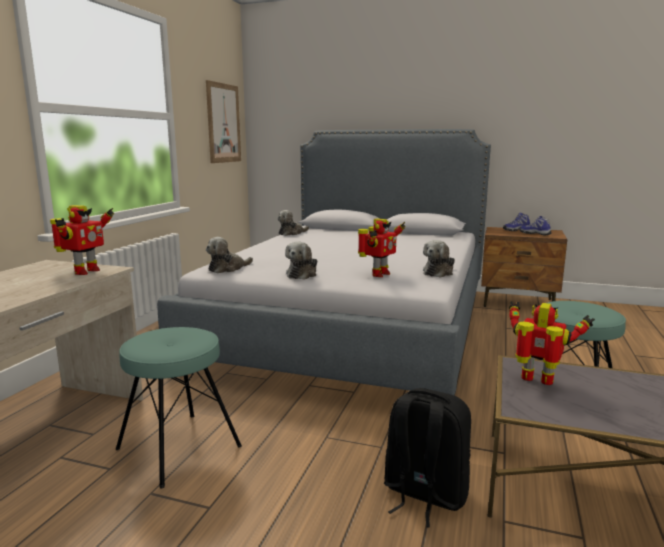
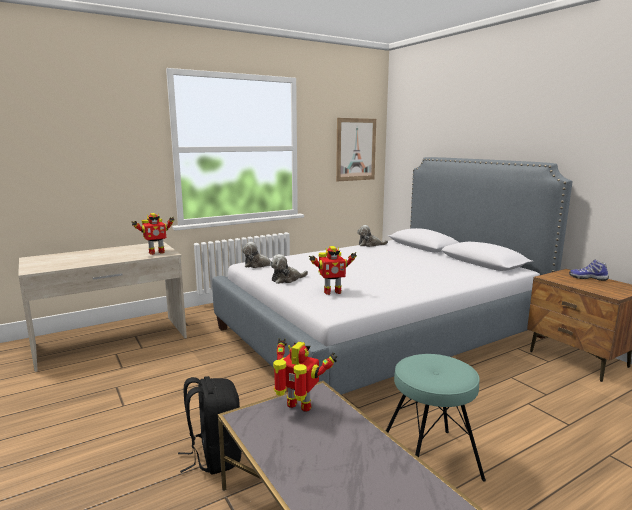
camera: 40 degrees right, 0 degrees up
(178, 448) = (159, 370): turquoise stool -> none
(439, 272) = (381, 302): plush toy -> none
(535, 233) = (597, 286): shoe -> none
(538, 381) = (299, 407): toy robot -> toy robot turned 45 degrees counterclockwise

